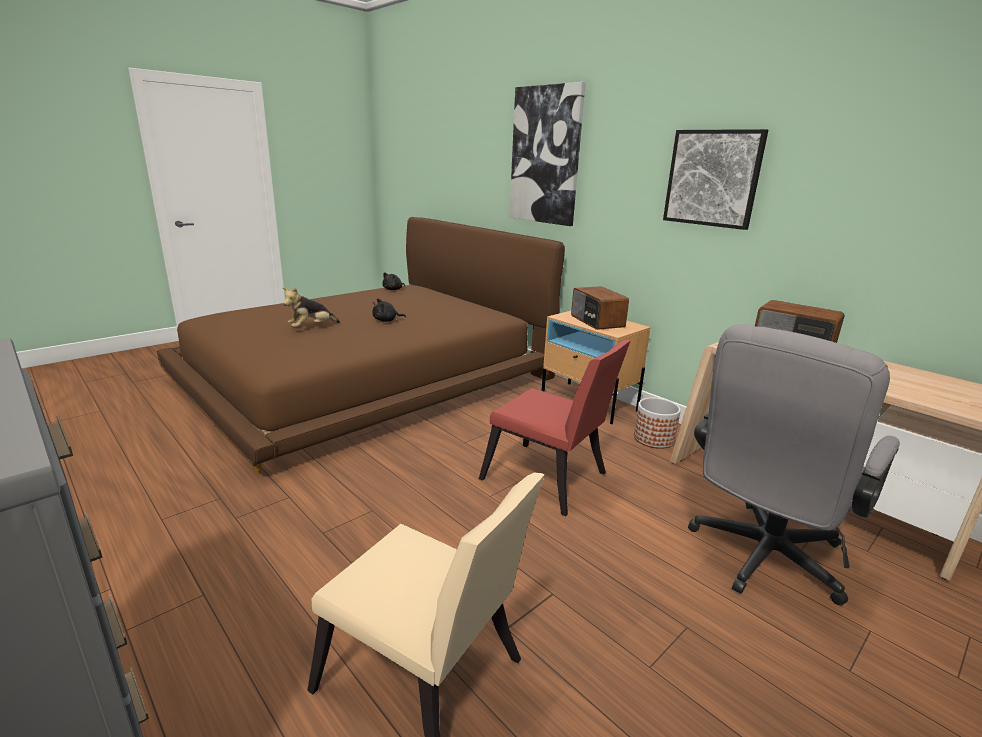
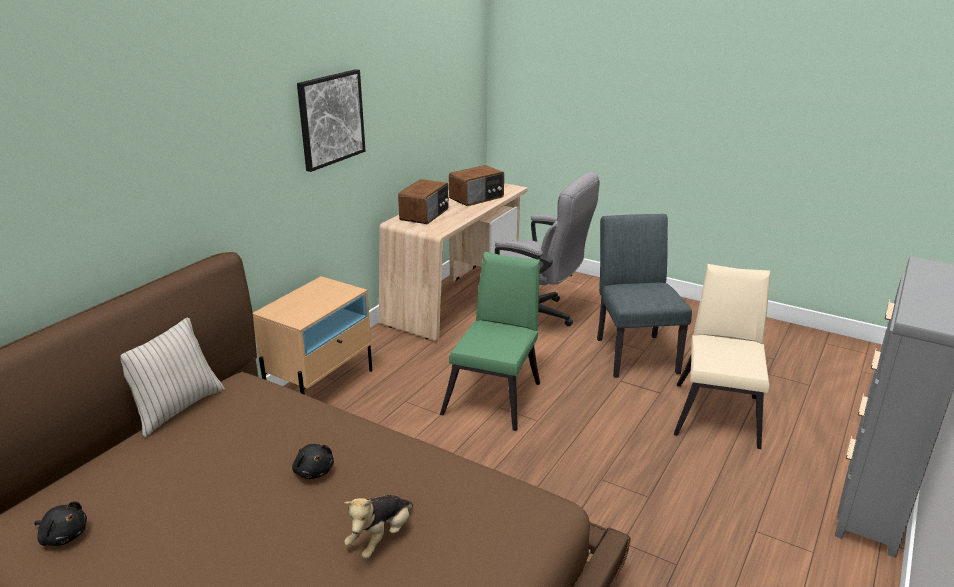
camera: 105 degrees left, 5 degrees up
(311, 328) = (381, 538): plush toy -> plush toy turned 90 degrees clockwise
(483, 304) = (176, 408): none -> beige pillow
(545, 156) = (144, 156): picture -> none
(549, 480) = (495, 394): red chair -> green chair
(596, 321) = (313, 301): radio -> radio (477, 198)
(643, 647) = (634, 351): none -> grey chair
(653, 439) = (394, 349): planter -> none

